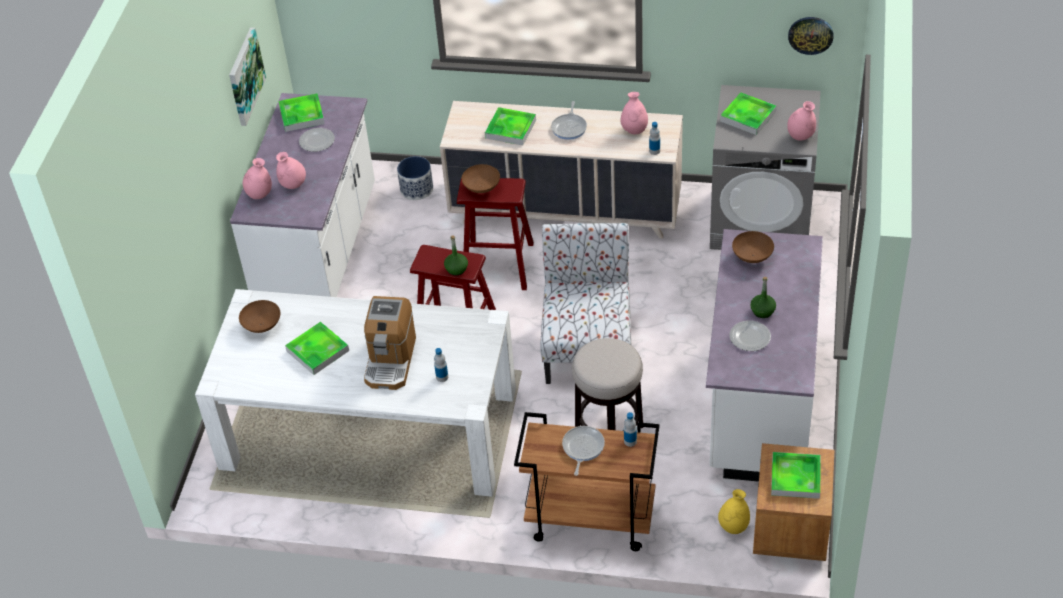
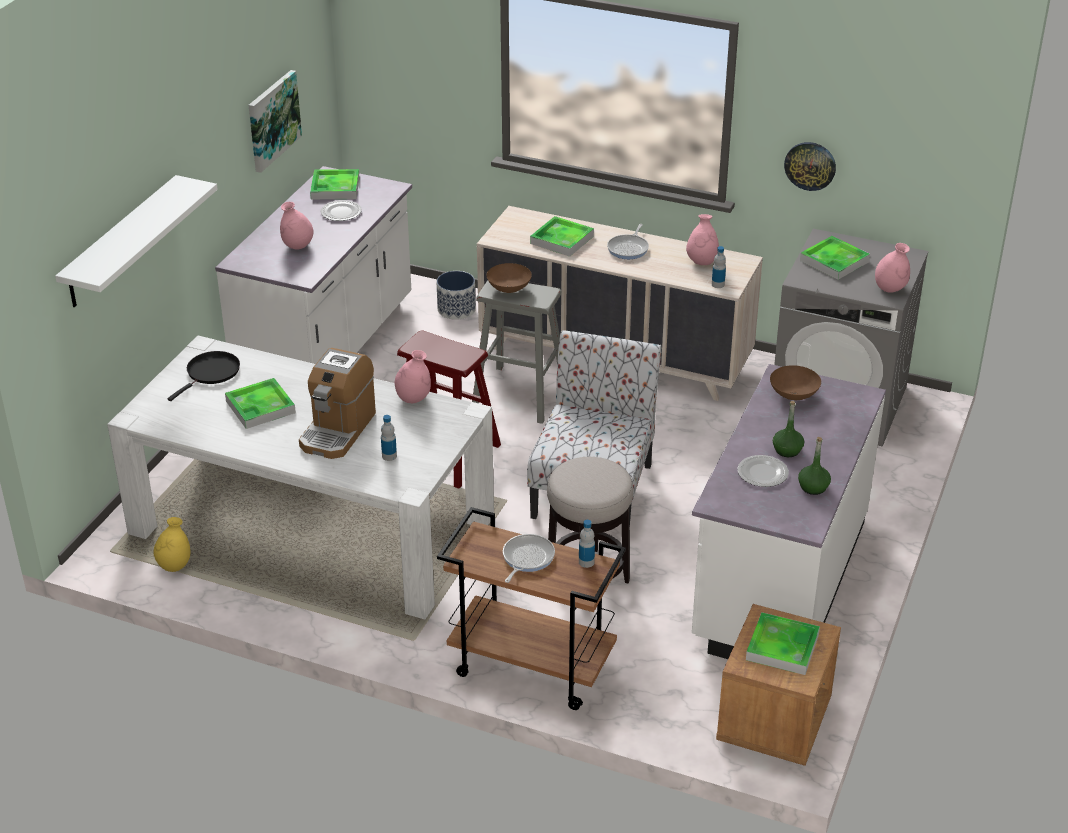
camera: 10 degrees right, 10 degrees down
(170, 239) = (121, 242): none -> white shelf
(259, 194) = (258, 249): pink vase -> pink vase (413, 399)
(263, 325) = (211, 373): brown bowl -> black frying pan
(456, 269) = (449, 358): green bottle -> green bottle (813, 487)
(498, 265) = (520, 394): red stool -> grey stool
(733, 526) = (703, 707): yellow vase -> yellow vase (174, 566)
(810, 34) = (922, 176): wall clock -> wall clock (810, 165)

